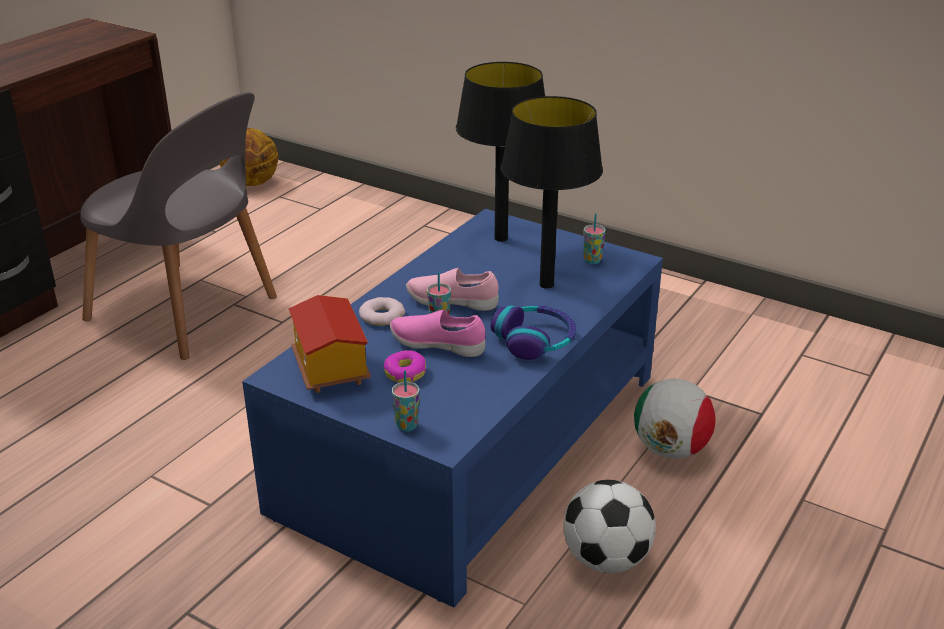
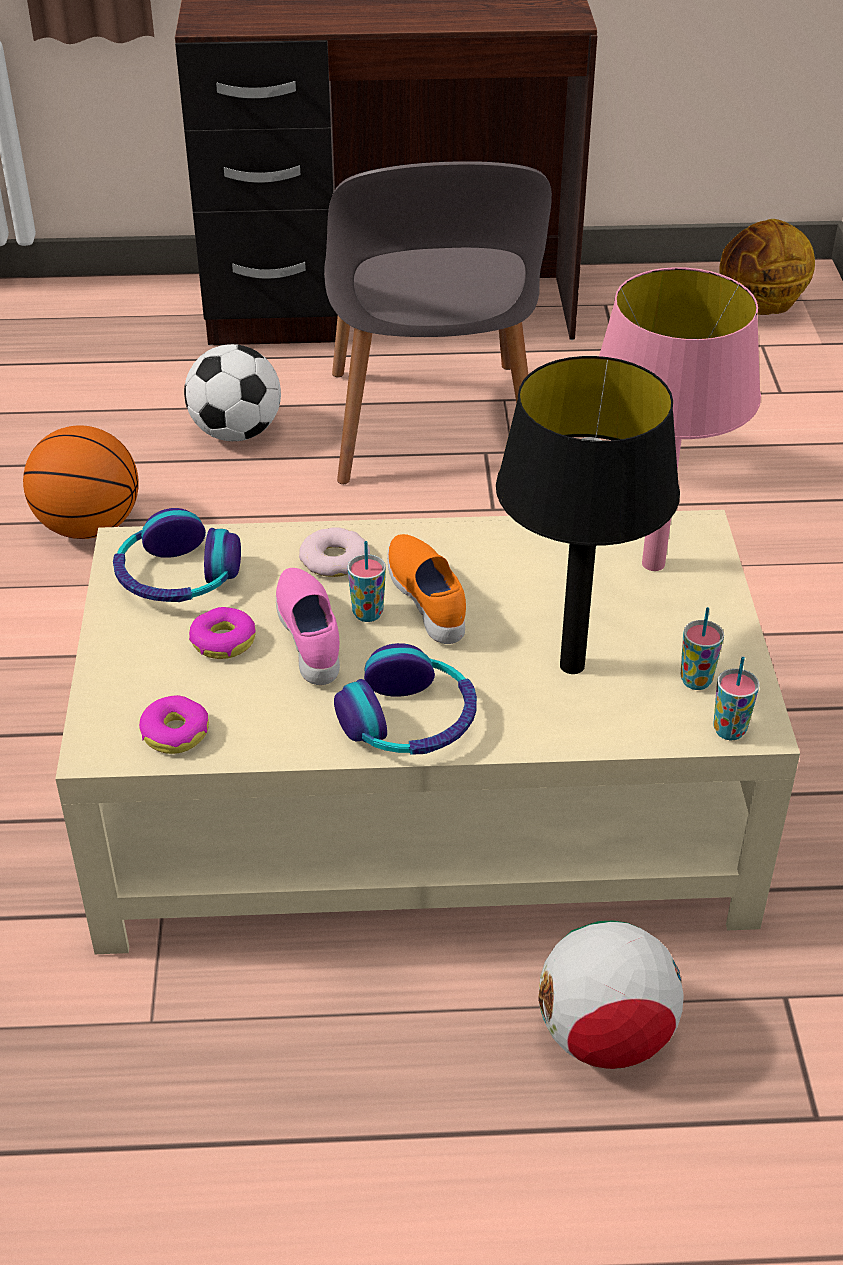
camera: 55 degrees right, 10 degrees up
(74, 469) = (89, 527): none -> basketball
(329, 369) = (177, 577): toy house -> headphones
(407, 426) = (111, 698): cup -> cup (729, 730)
(452, 303) = (429, 601): pink shoe -> orange shoe
(462, 413) = (175, 733): none -> donut
(472, 441) = (421, 809): blue coffee table -> beige coffee table
(500, 238) = (652, 563): black table lamp -> pink table lamp
(606, 559) = (299, 1068): football -> football (237, 432)

